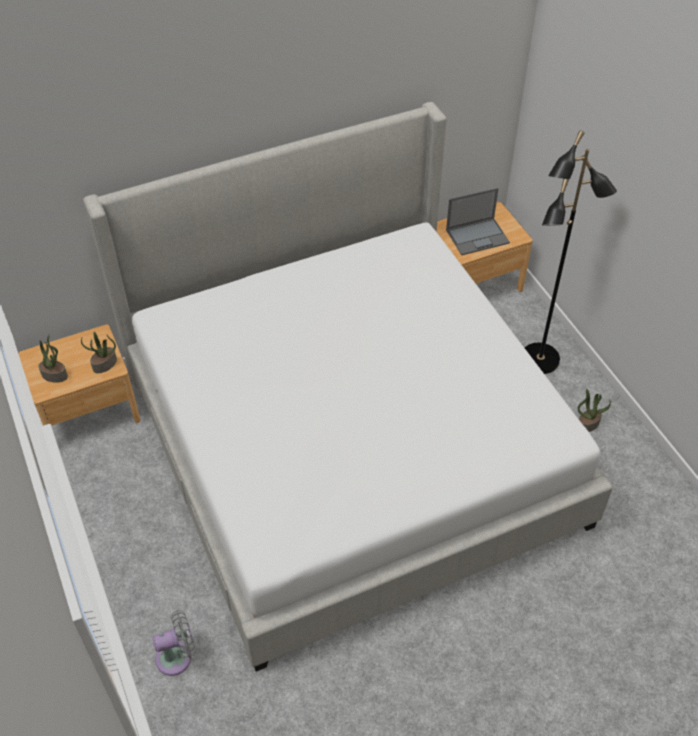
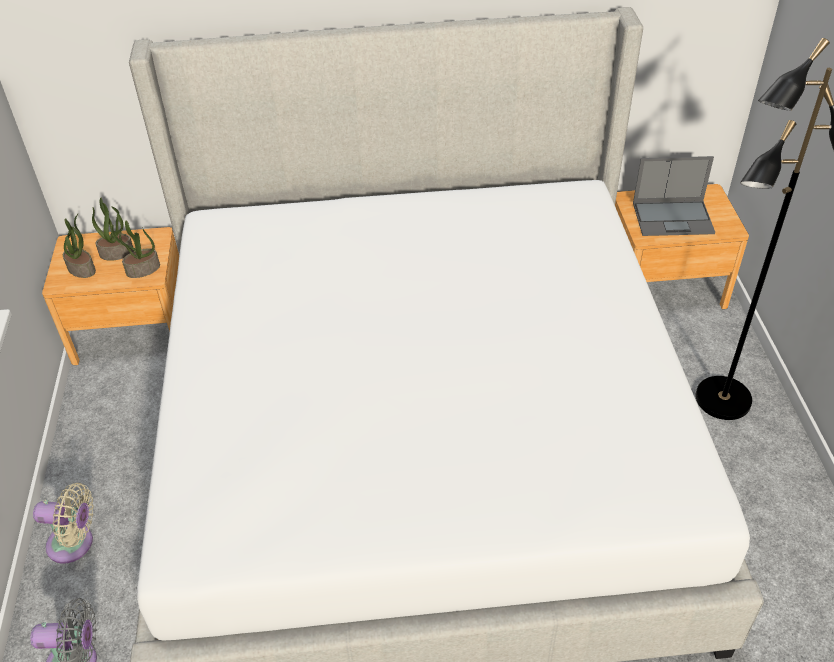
camera: 20 degrees right, 5 degrees down
(131, 580) = (75, 544): none -> beige fan
(588, 424) = (766, 503): potted plant -> potted plant (117, 253)

